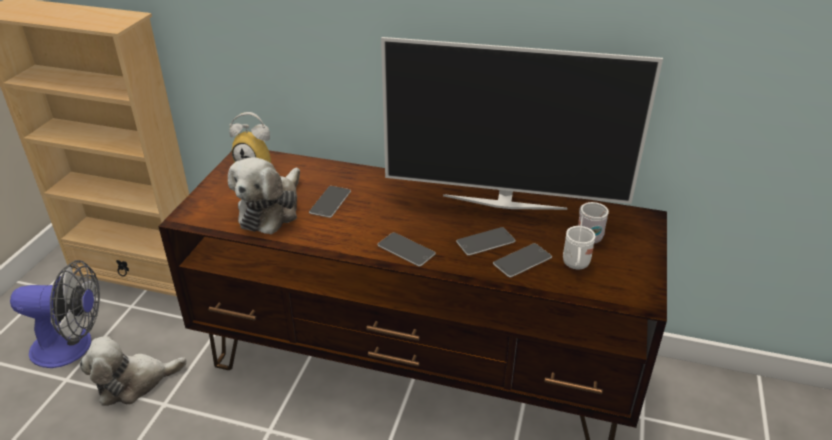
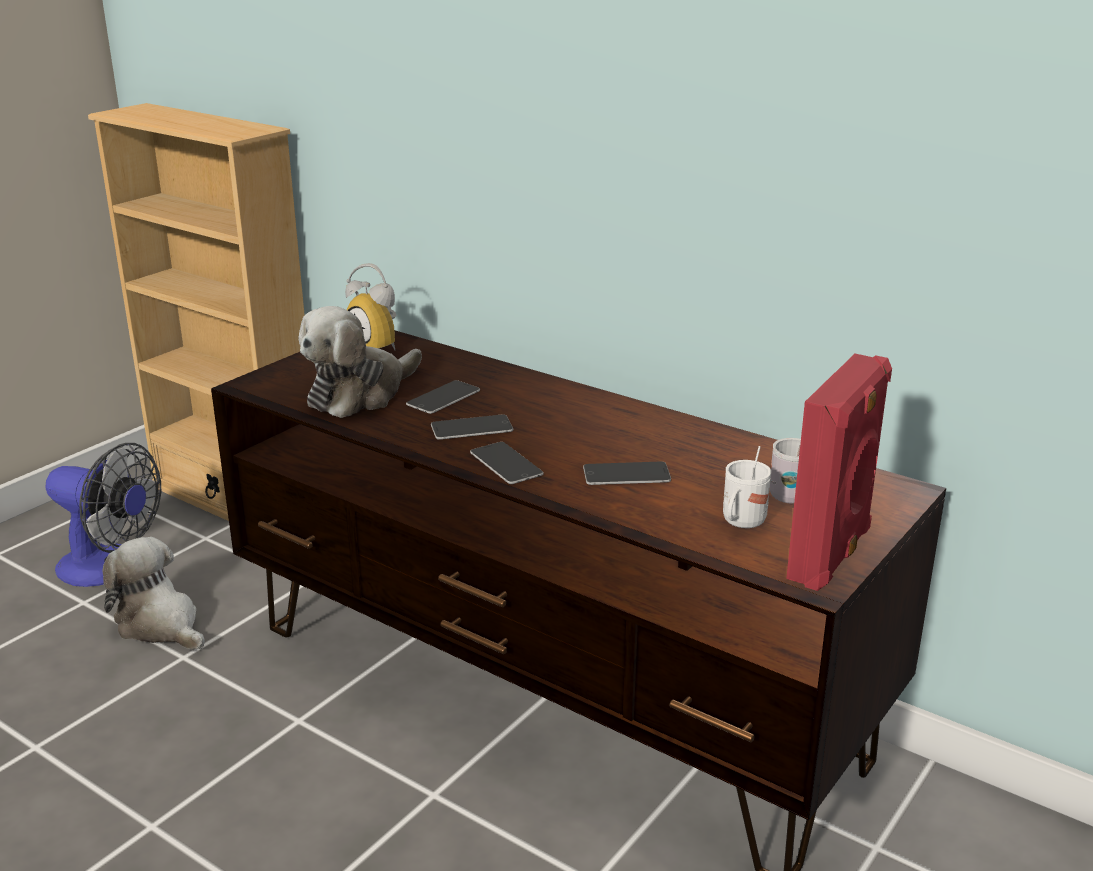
camera: 20 degrees right, 10 degrees down
(134, 383) = (160, 624): plush toy -> plush toy turned 45 degrees clockwise
(504, 201) = (691, 435): television -> none
(522, 260) = (664, 504): phone -> phone (472, 428)
(639, 277) = (832, 555): none -> red speaker

